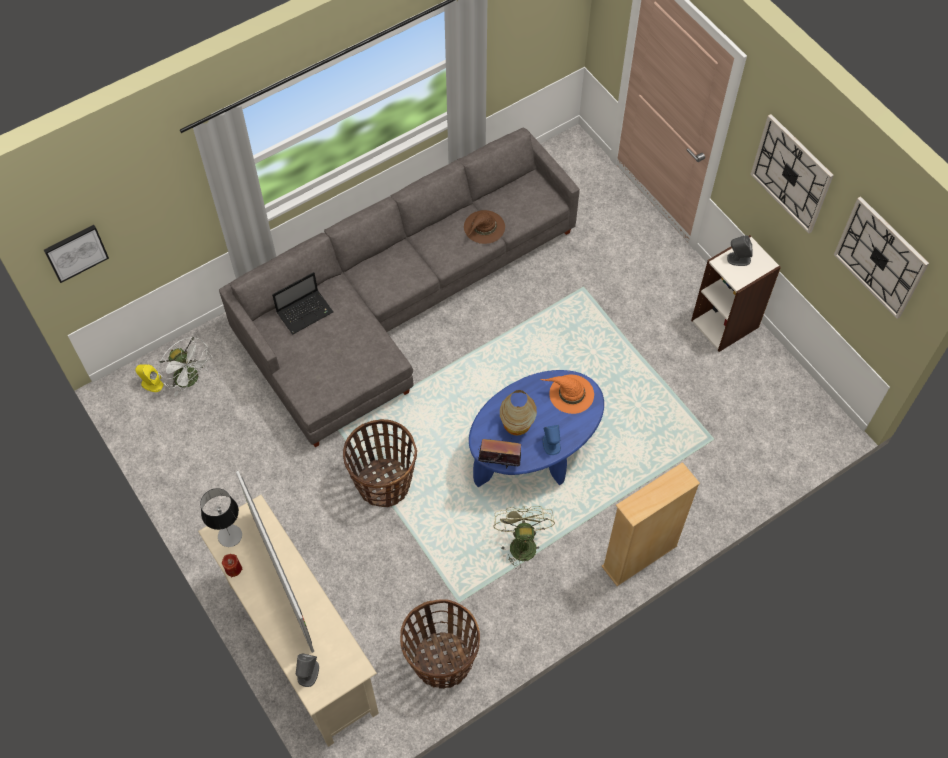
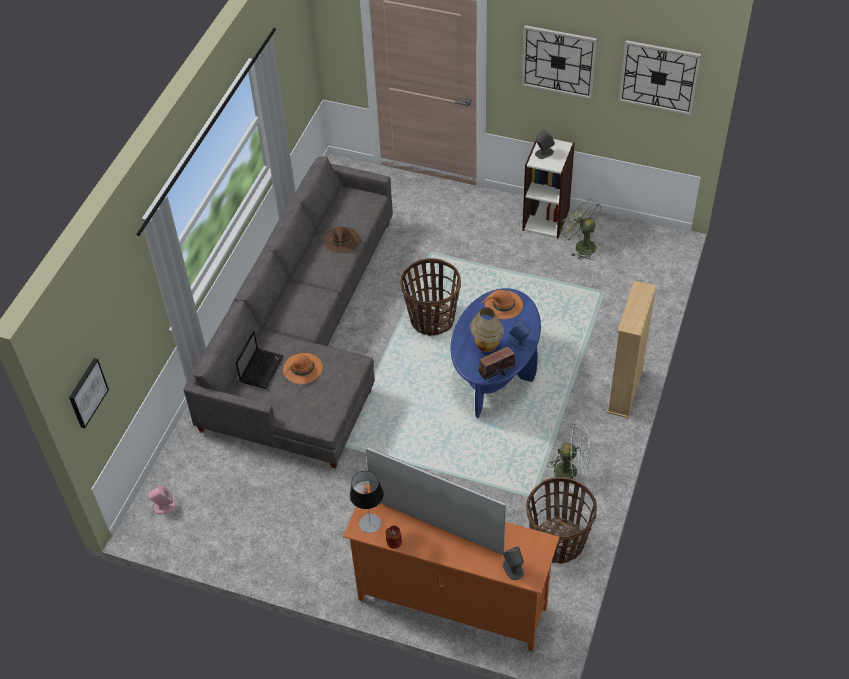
camera: 35 degrees left, 10 degrees down
(152, 384) = (164, 507): yellow speaker -> pink speaker
(190, 380) = (193, 485): white fan -> white fan (571, 472)
(301, 647) = (451, 603): beige tv stand -> orange tv stand
(338, 336) = (302, 369): none -> orange hat
(383, 483) = (408, 458): basket -> basket (431, 319)
(521, 542) = (540, 433): green fan -> green fan (581, 245)

